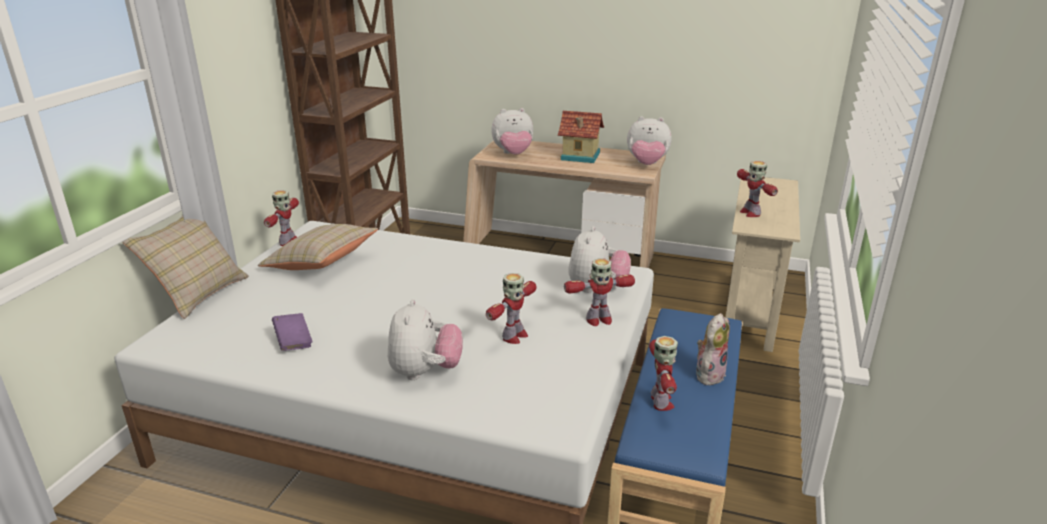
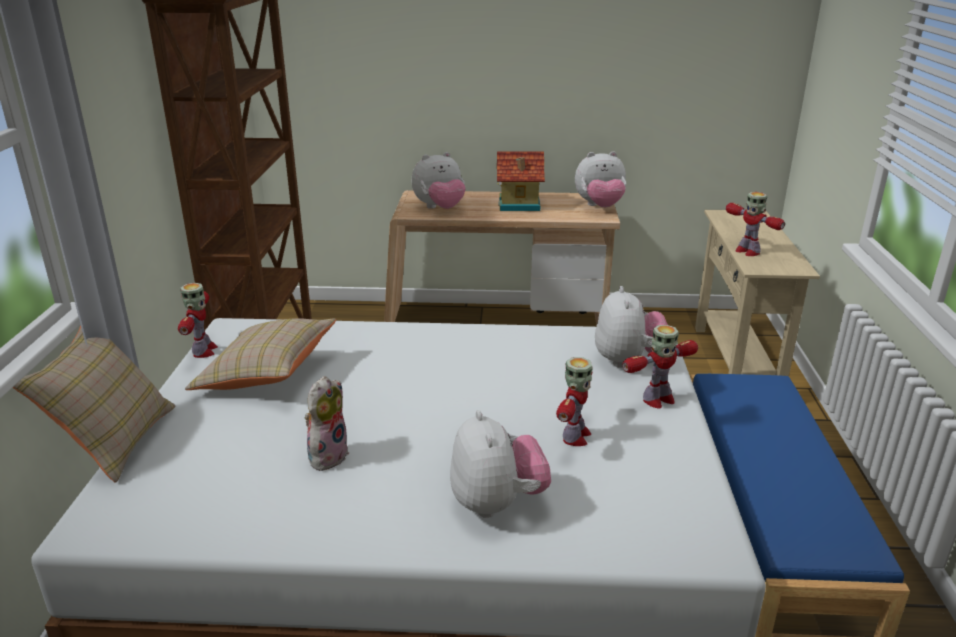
camera: 15 degrees left, 0 degrees up
(293, 341) = (294, 490): purple book -> none
(661, 402) = (775, 490): toy robot -> none
(709, 374) = (801, 446): plush toy -> plush toy (327, 455)

